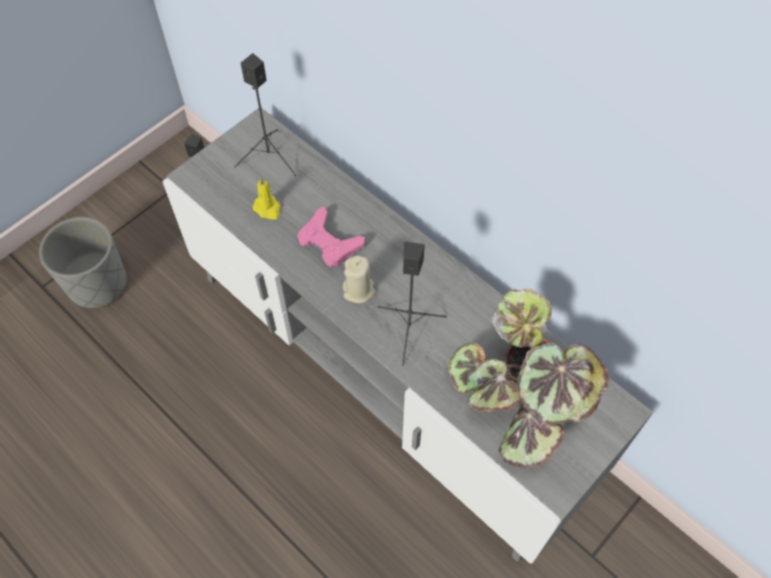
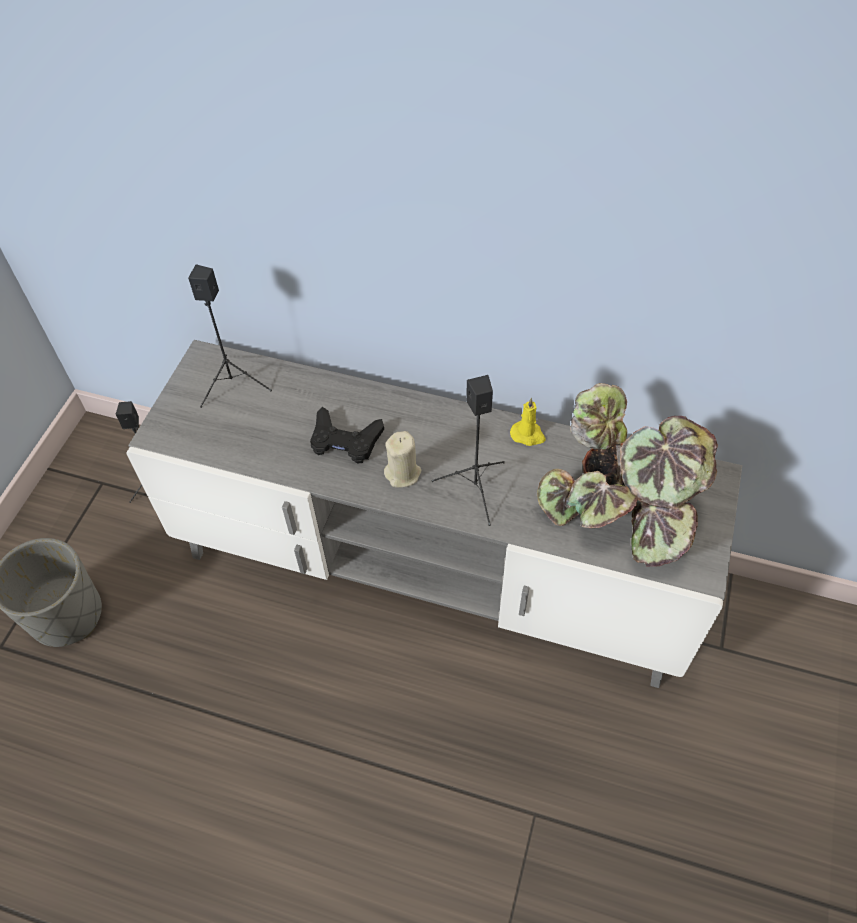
camera: 25 degrees left, 5 degrees down
(268, 209) = (261, 434): yellow candle -> yellow candle (528, 435)
(329, 242) = (345, 440): pink game controller -> black game controller

